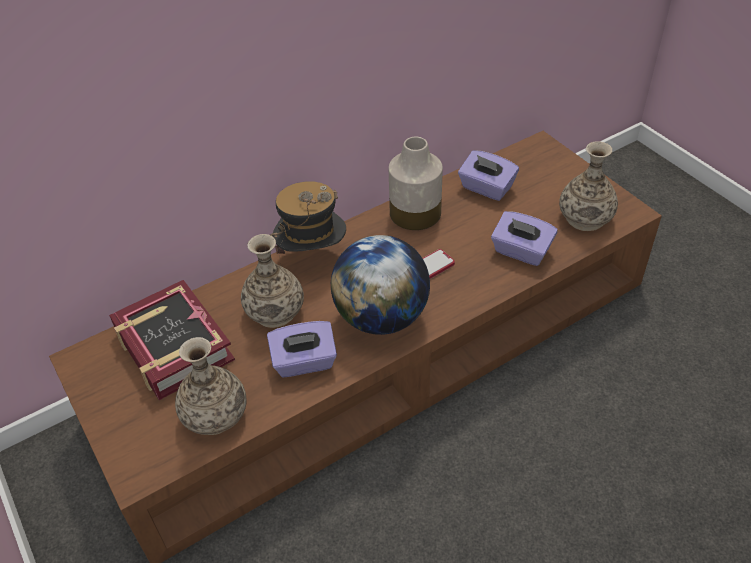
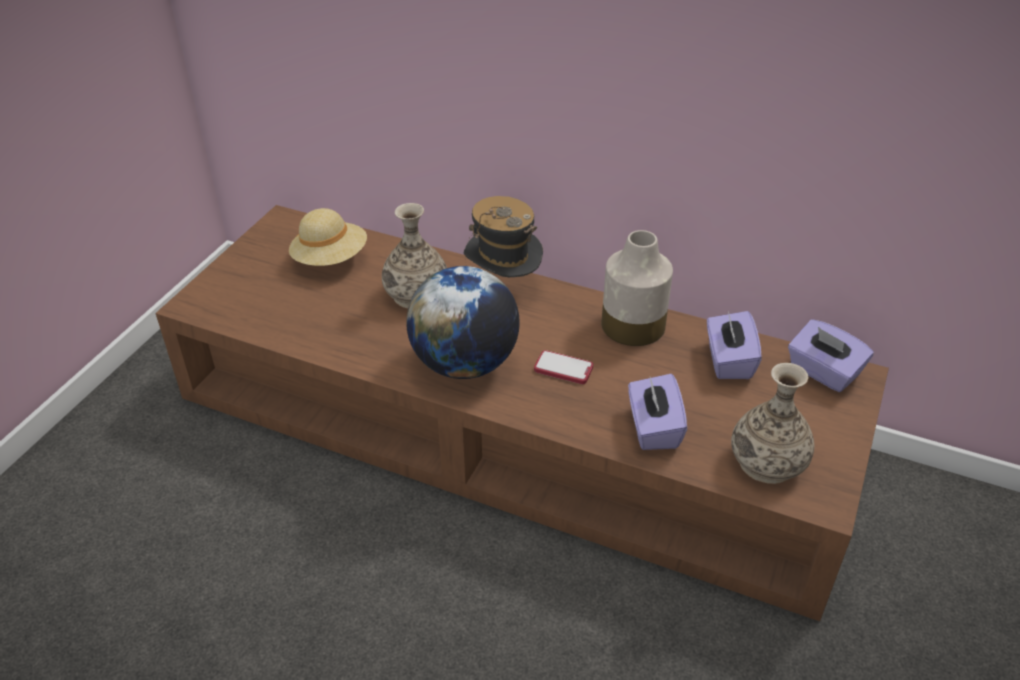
camera: 55 degrees right, 5 degrees down
(173, 347) = (330, 259): book -> beige hat
(215, 414) = (276, 315): vase -> none
(304, 362) = (370, 340): purple tissue box -> purple tissue box (823, 372)

